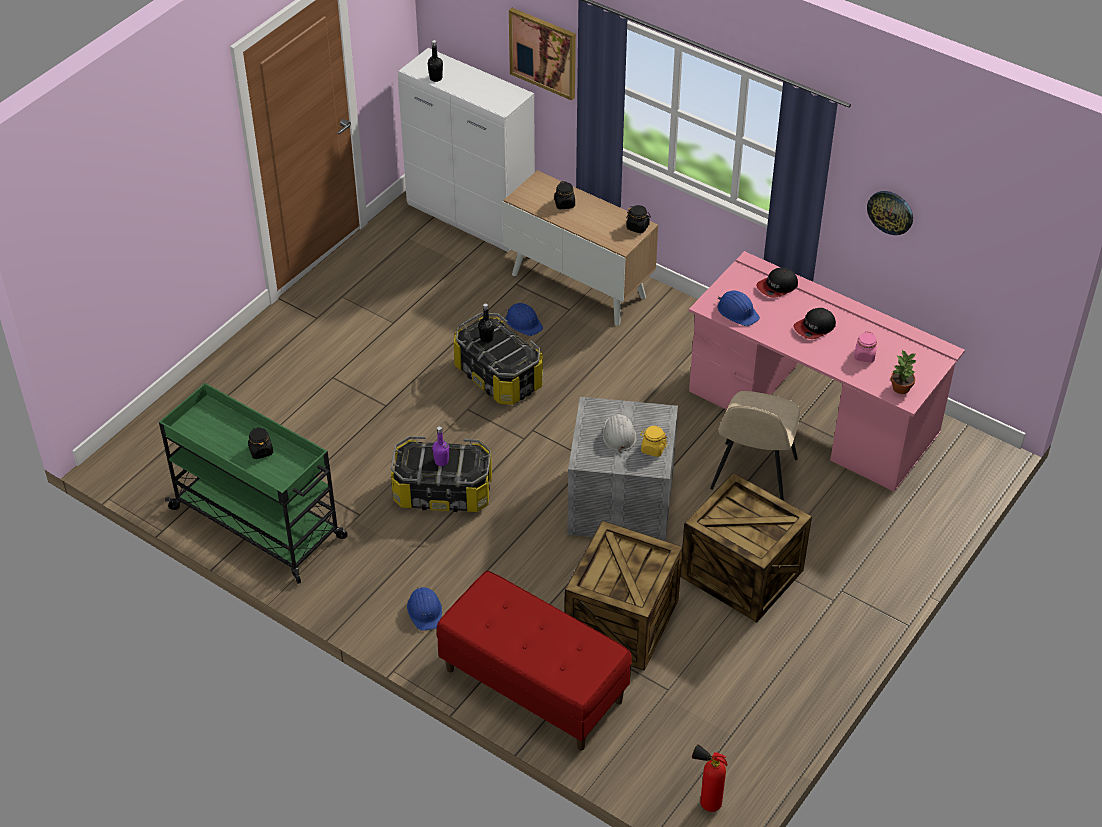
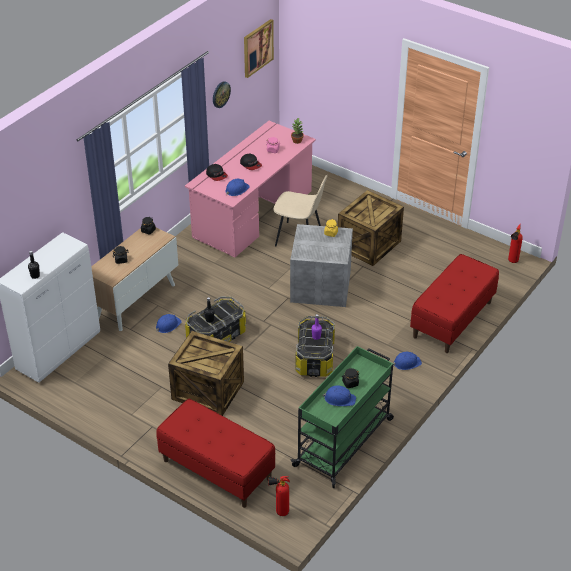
camera: 90 degrees left, 5 degrees down
(140, 450) = (279, 512): none -> fire extinguisher
(227, 385) = (216, 470): none -> red bench
(230, 438) = (339, 398): none -> blue hard hat
(543, 53) = (58, 202): picture -> picture (257, 48)
(618, 435) = (321, 245): white hard hat -> none
(620, 620) = (405, 288): crate -> crate (207, 391)

